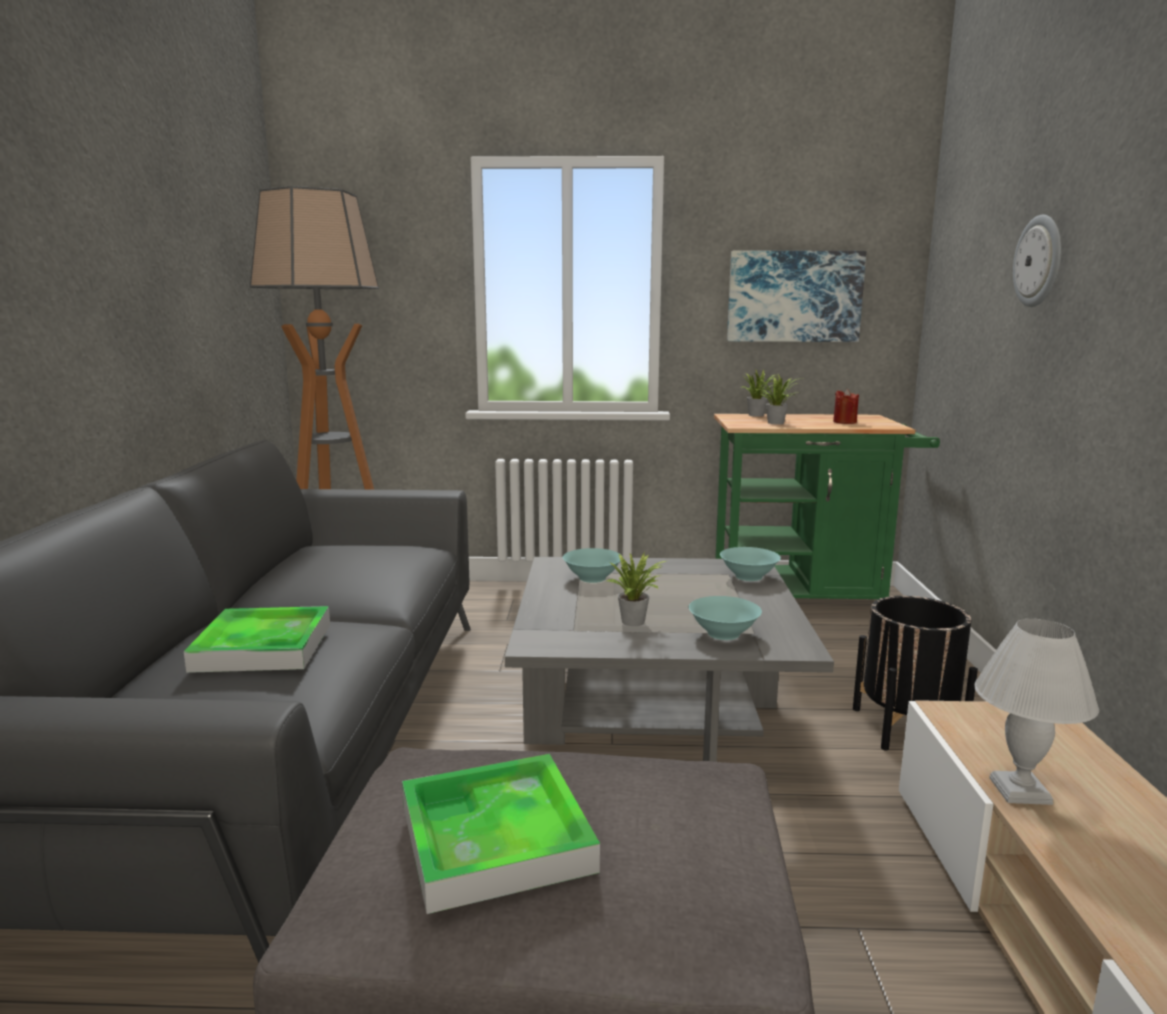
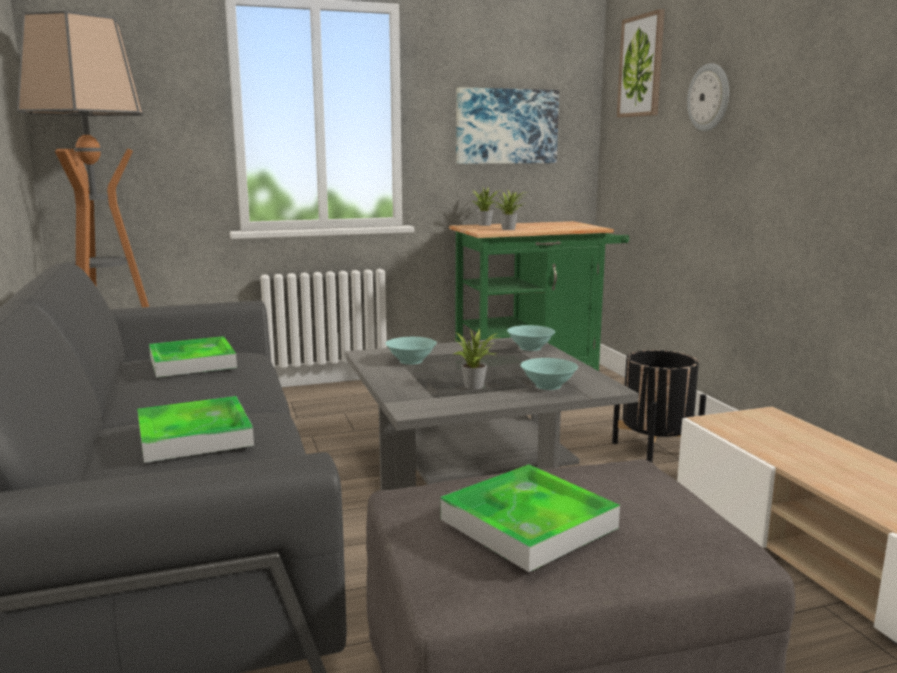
camera: 20 degrees left, 0 degrees up
(352, 556) = (192, 362): none -> tray
(844, 422) = (558, 226): red candle -> none
(970, 219) = (641, 66): none -> picture
(1021, 790) = (786, 457): white table lamp -> none

